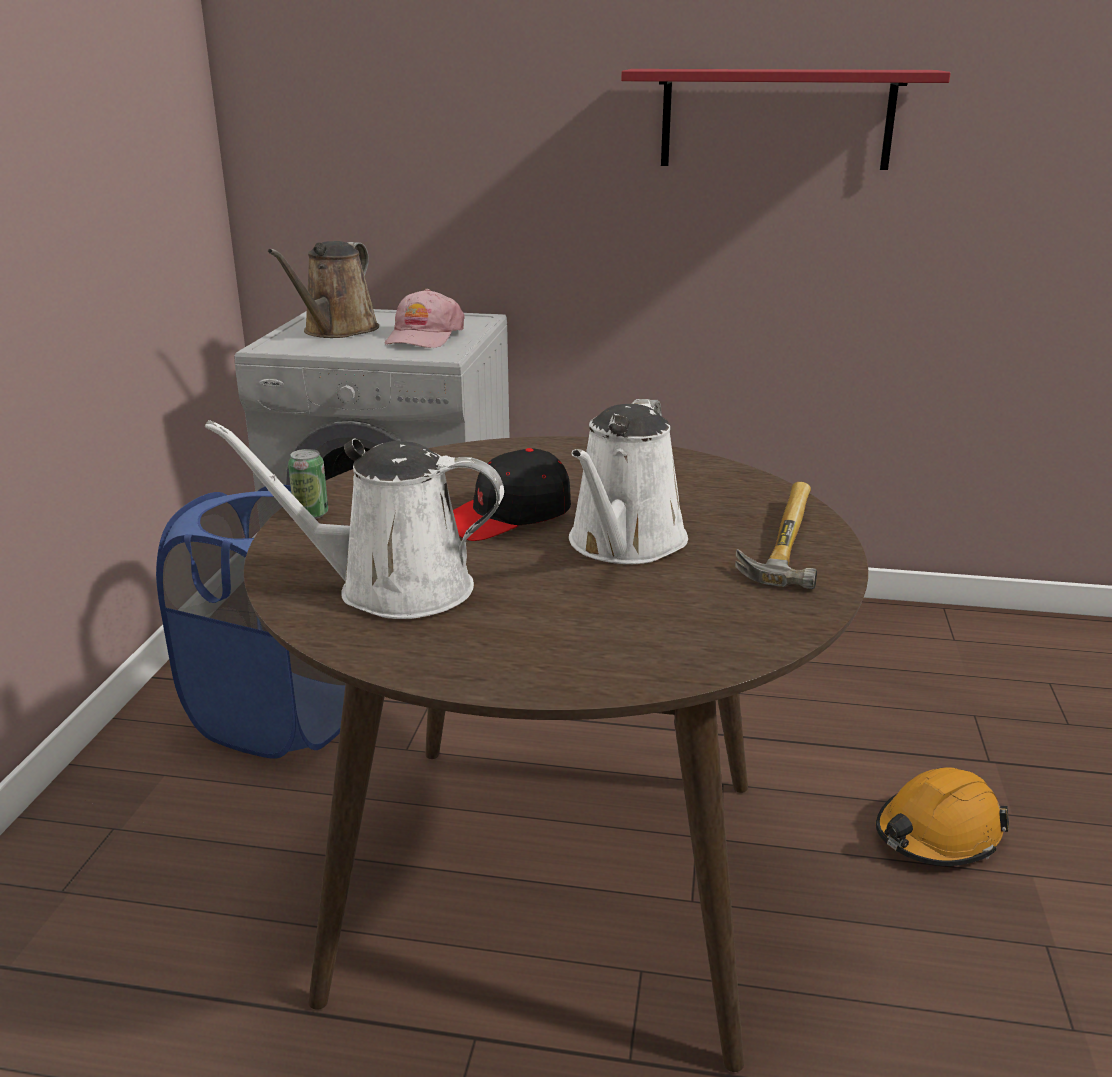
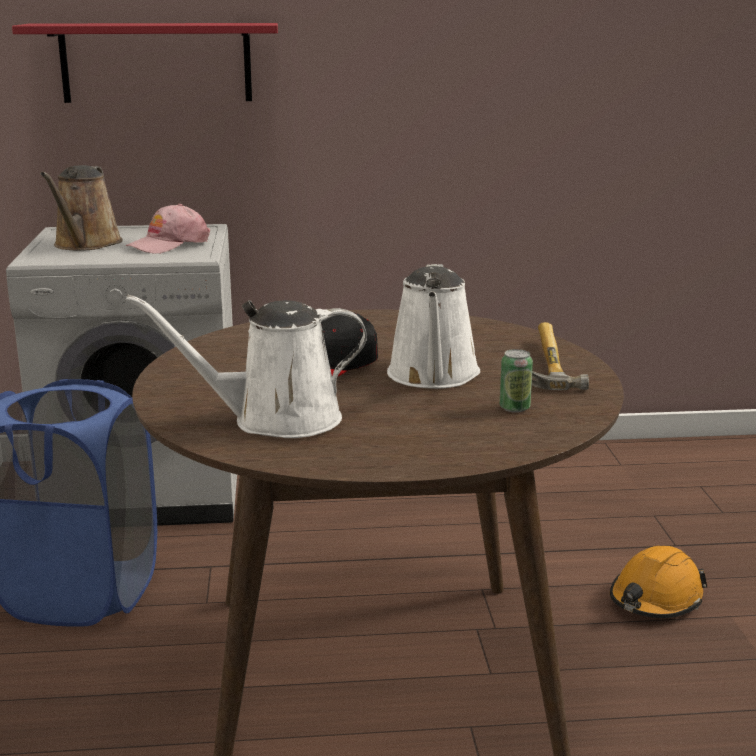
camera: 15 degrees left, 5 degrees down
(311, 514) = (168, 380): can -> can (514, 408)
(424, 337) = (169, 244): pink cap -> pink cap turned 45 degrees clockwise
(776, 119) = (446, 54): red shelf -> red shelf (156, 62)

